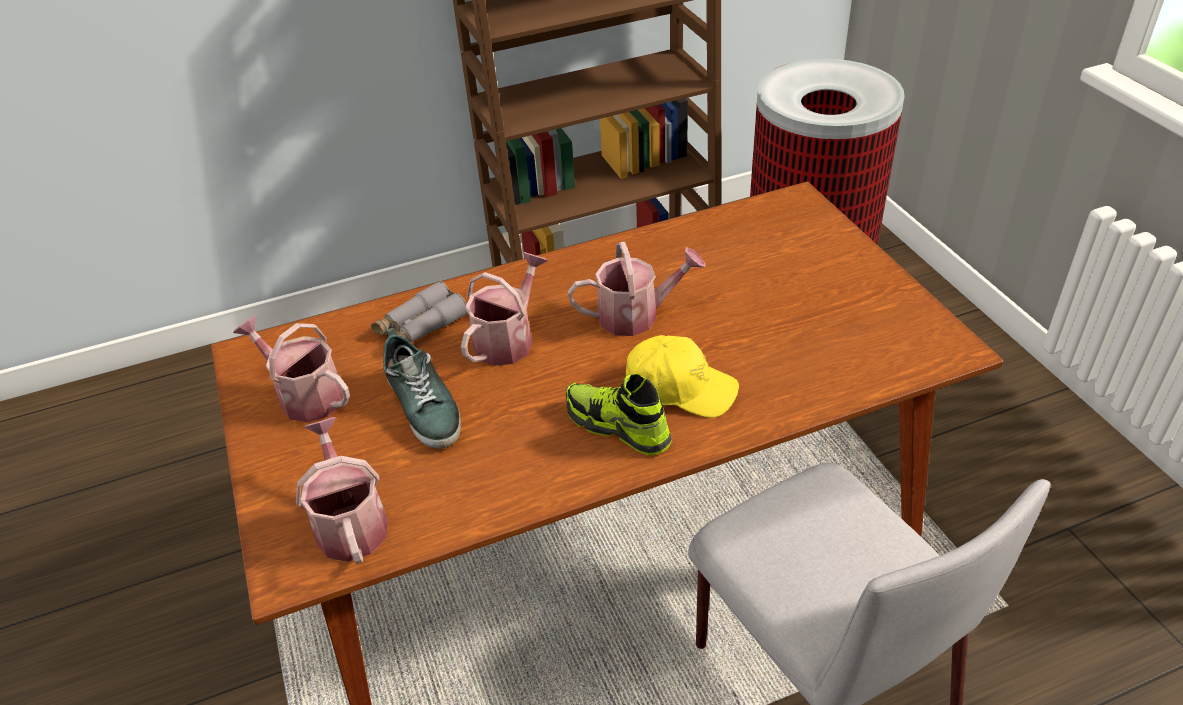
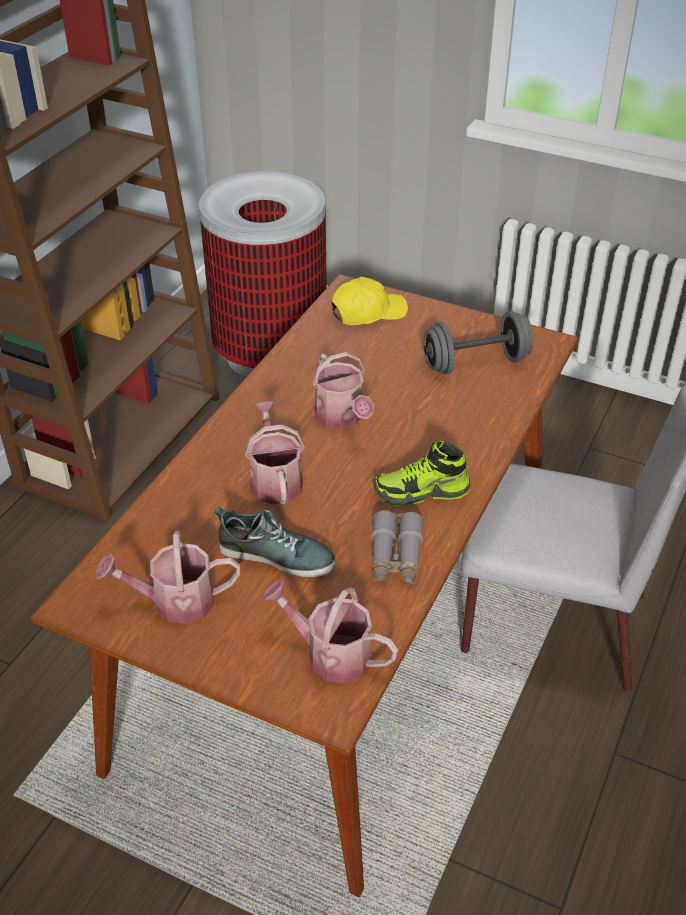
camera: 45 degrees left, 0 degrees up
(420, 326) = (196, 506): grey binoculars -> grey binoculars (396, 557)
(636, 315) = (342, 418): watering can -> watering can turned 120 degrees clockwise
(680, 387) = (428, 447): yellow cap -> yellow cap (368, 312)
(840, 330) = (476, 363): none -> grey dumbbell

